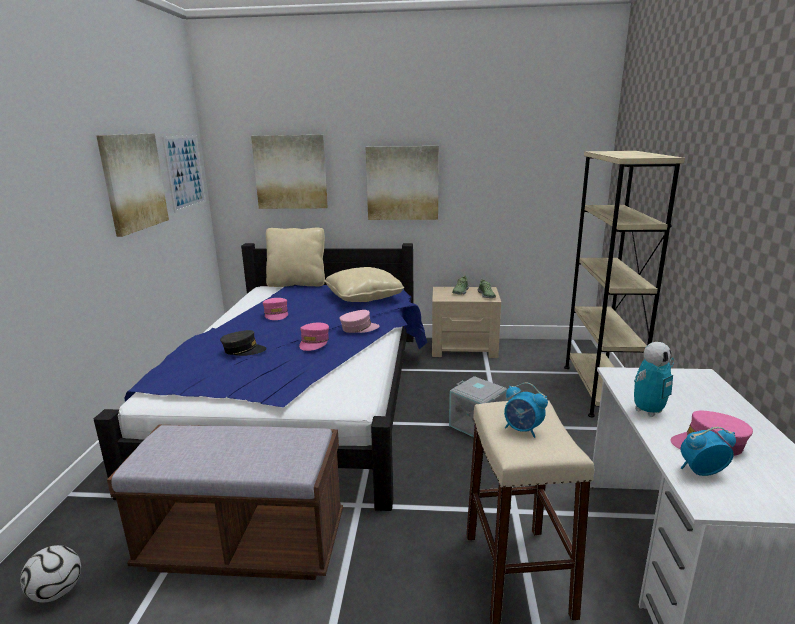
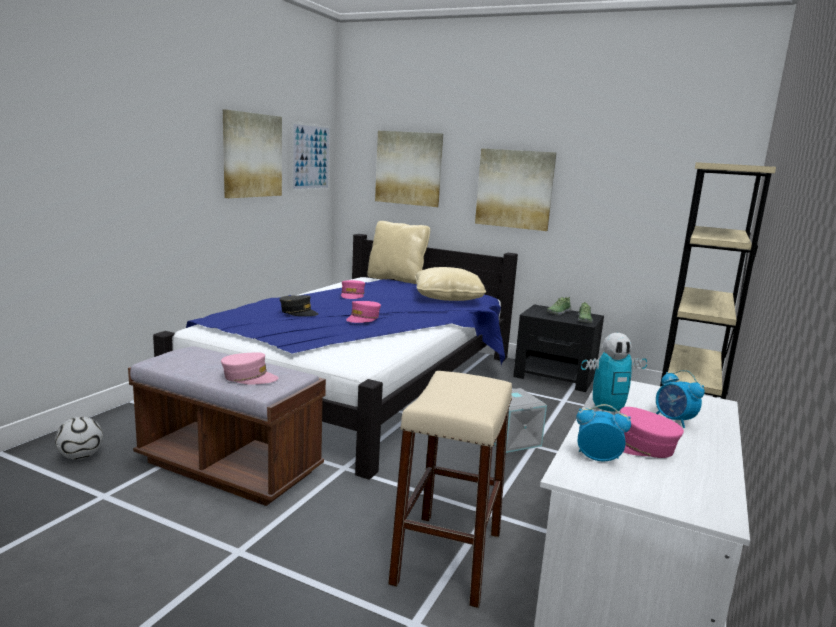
camera: 20 degrees right, 5 degrees down
(359, 328) = (415, 316): pink cap -> pink cap (249, 377)
(464, 347) = (555, 376): beige nightstand -> black nightstand
(523, 430) = (455, 393): alarm clock -> alarm clock (674, 421)

